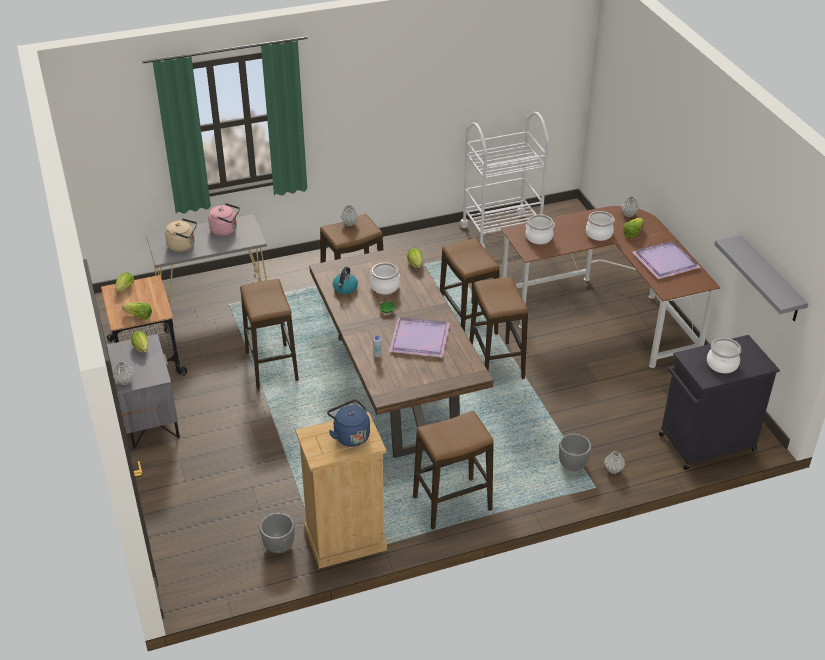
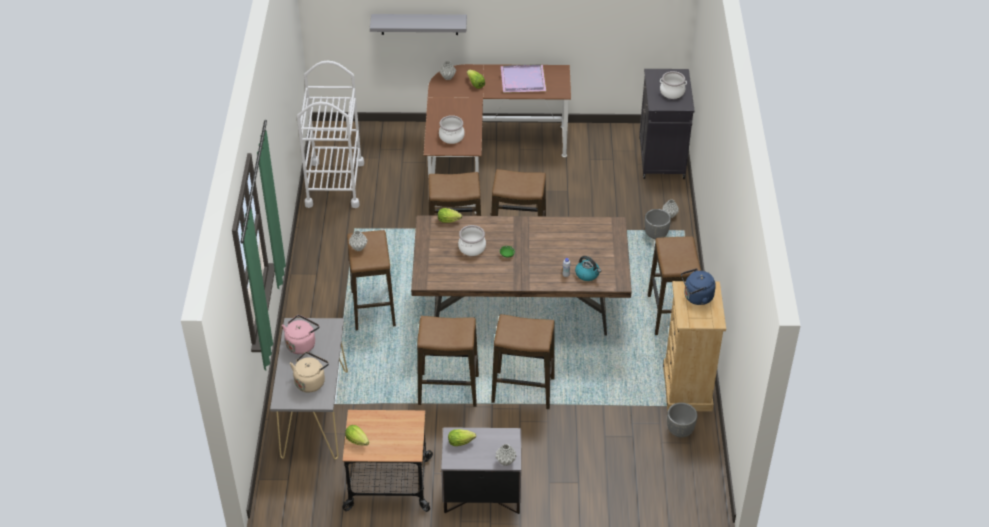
camera: 70 degrees left, 5 degrees up
(139, 316) = (411, 436): lettuce -> none
(290, 415) = (522, 390): none -> stool
(345, 288) = (461, 273): kettle -> kettle (587, 274)
(418, 338) = (554, 245): purple tray -> none
(599, 234) = (465, 102): cooking pot -> none
(770, 280) = (627, 25): grey shelf -> grey shelf (419, 24)

